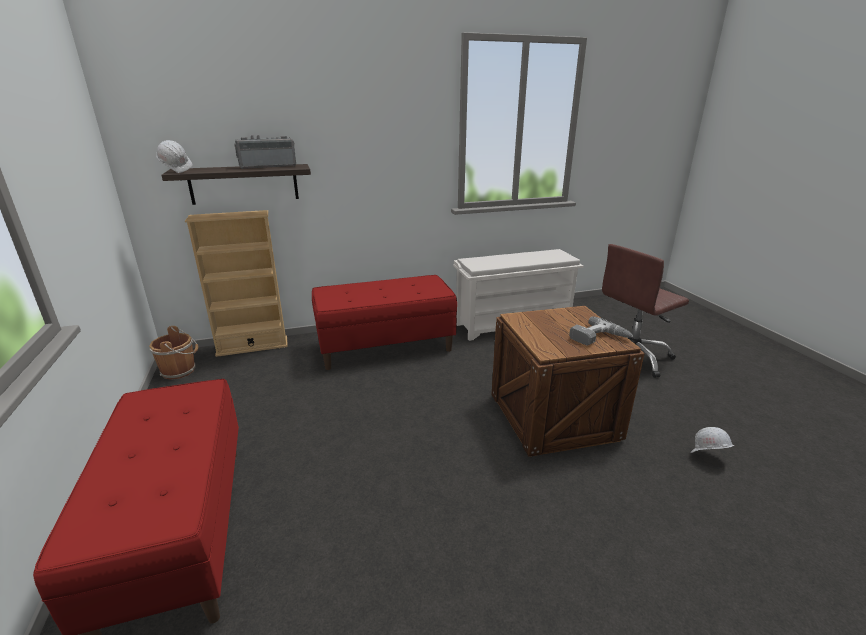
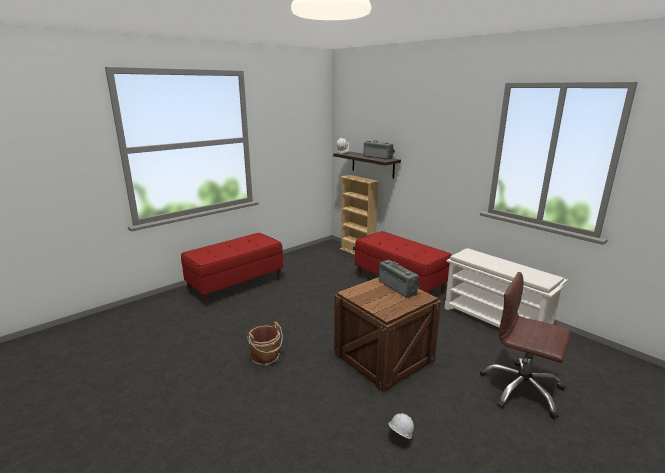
camera: 65 degrees right, 5 degrees down
(180, 371) = (322, 247): brown bucket -> brown bucket (266, 359)
(546, 317) = (399, 287): none -> radio
(599, 338) = (385, 306): power drill -> none

